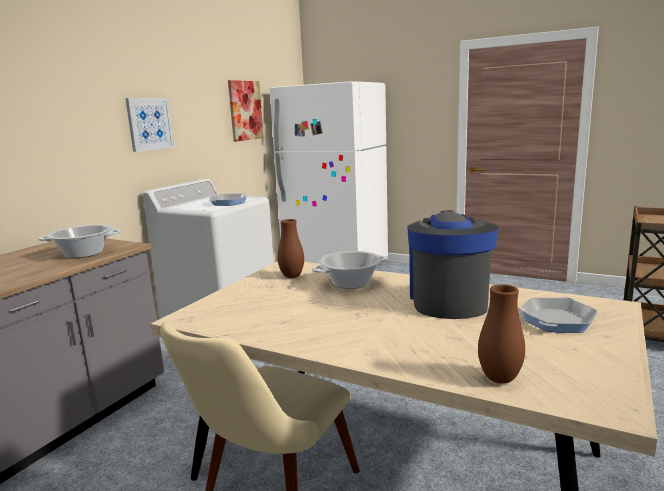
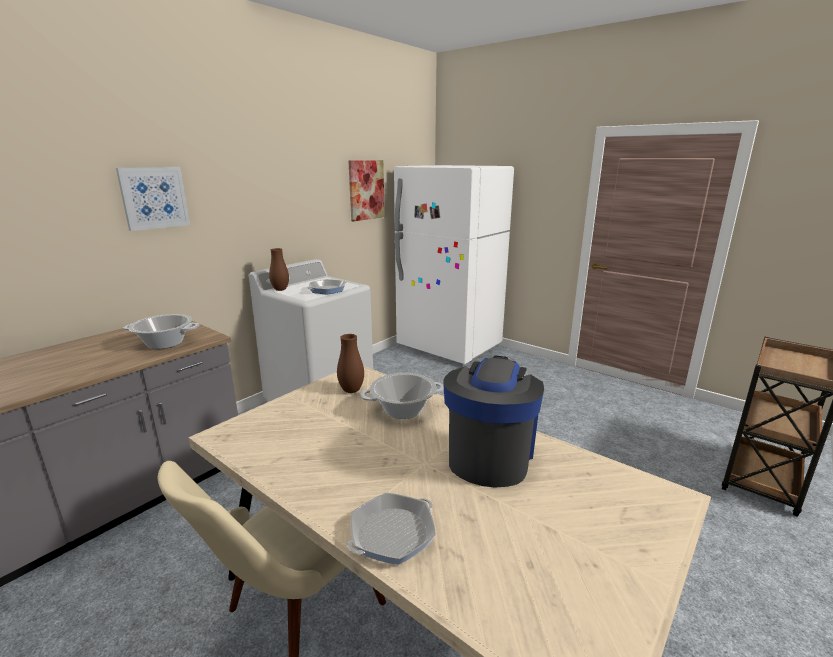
camera: 10 degrees right, 5 degrees up
(149, 124) = (259, 207): picture -> picture (154, 198)
(499, 379) = (484, 599): brown vase -> brown vase (280, 289)
(557, 320) = (596, 510): frying pan -> frying pan (392, 534)

